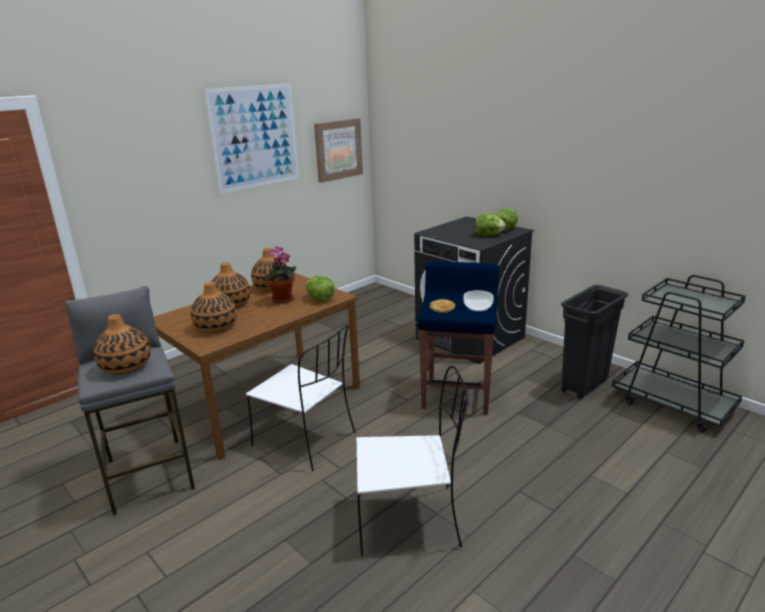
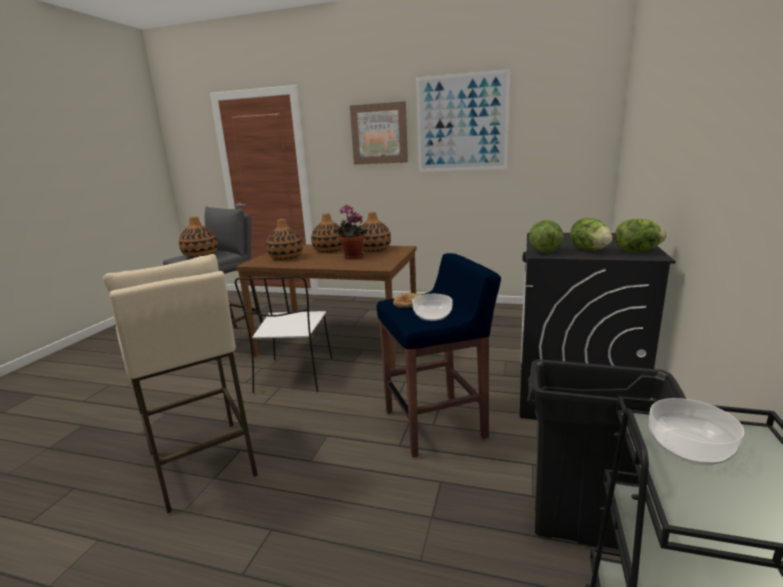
camera: 60 degrees right, 5 degrees down
(320, 299) = (368, 264): lettuce -> lettuce (544, 251)
(338, 149) = (567, 143): picture -> picture (379, 134)
(411, 518) = (202, 464): white chair -> beige stool
(675, 299) = (690, 448): none -> bowl

